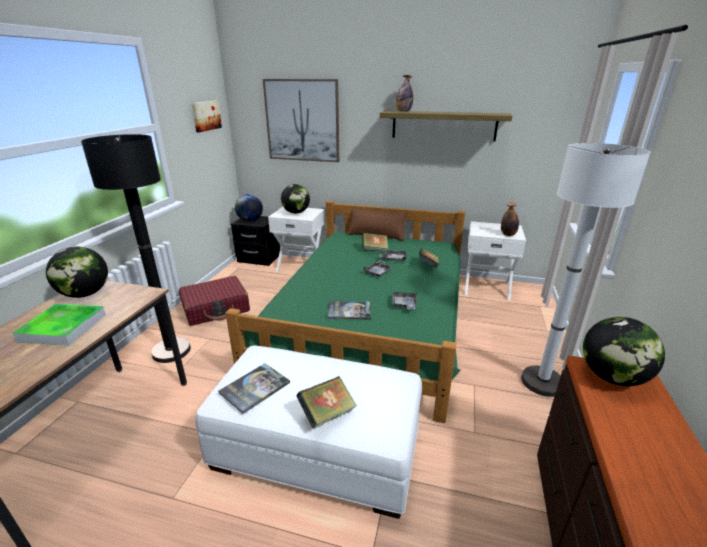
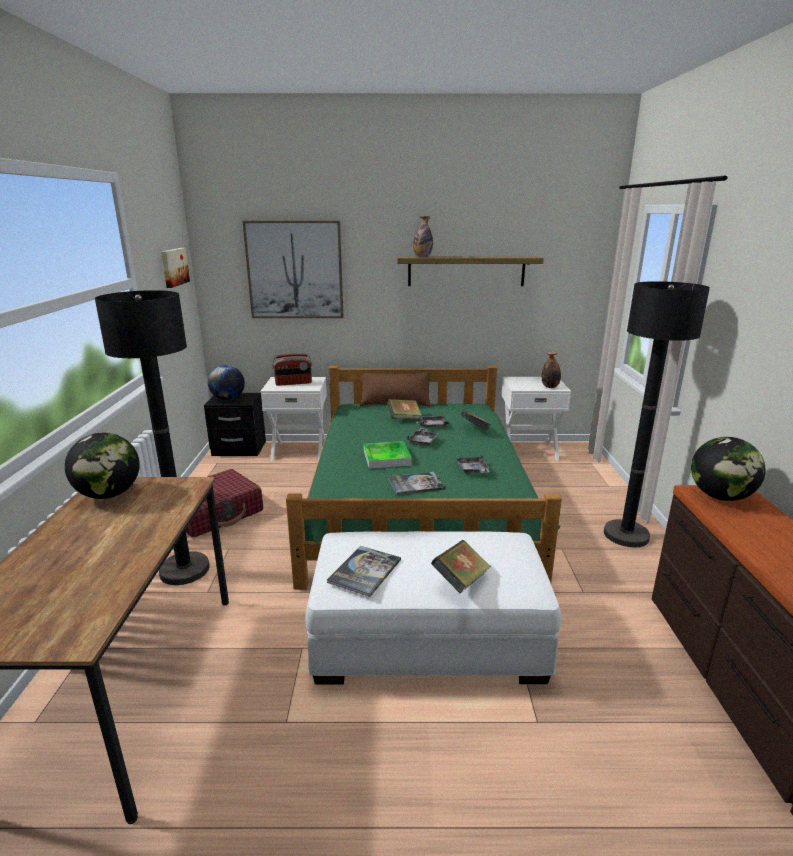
camera: 15 degrees left, 5 degrees down
(63, 327) = (116, 532): tray -> tray (387, 458)
(296, 212) = (293, 383): globe -> radio
(542, 382) = (626, 535): white floor lamp -> black floor lamp

